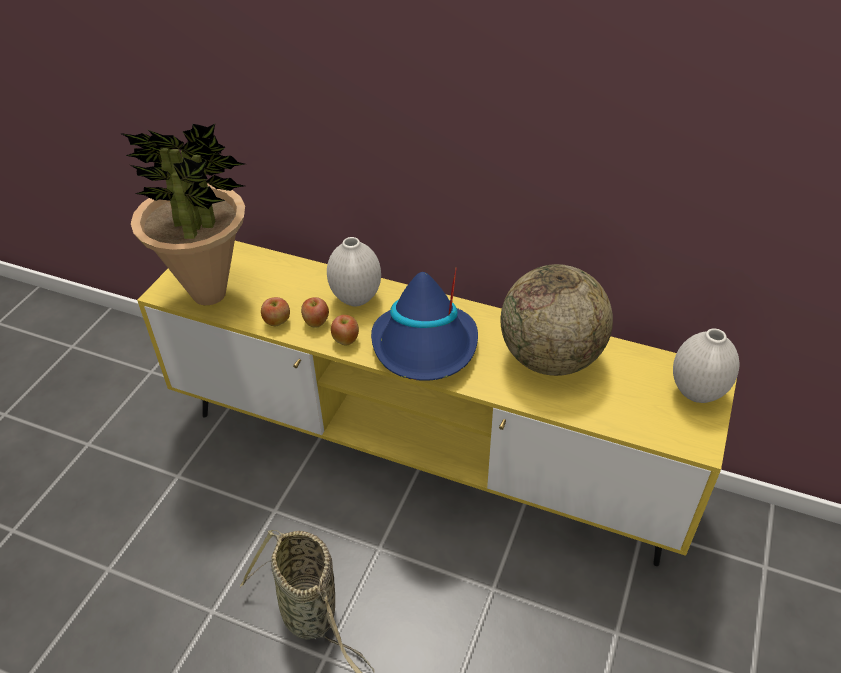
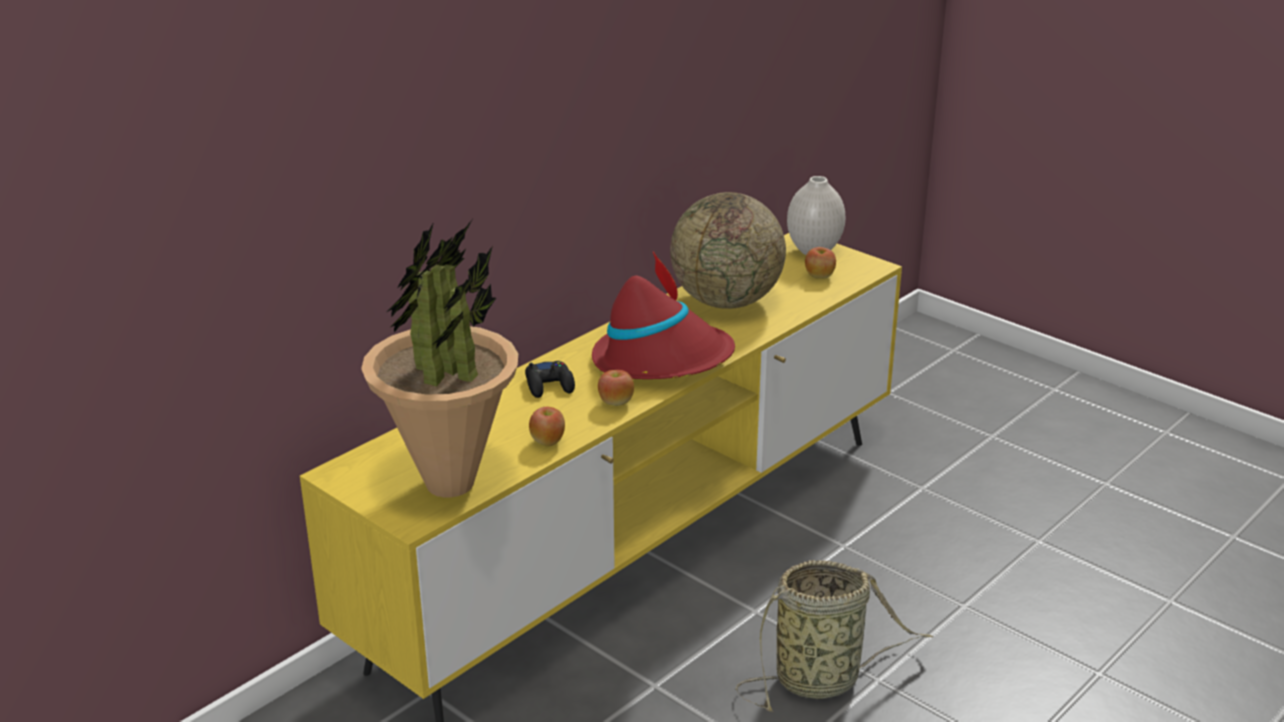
camera: 70 degrees left, 15 degrees down
(316, 322) = (570, 417): apple -> apple (819, 276)
(357, 299) = (549, 385): white vase -> black game controller
(425, 347) = (662, 360): blue hat -> red hat

